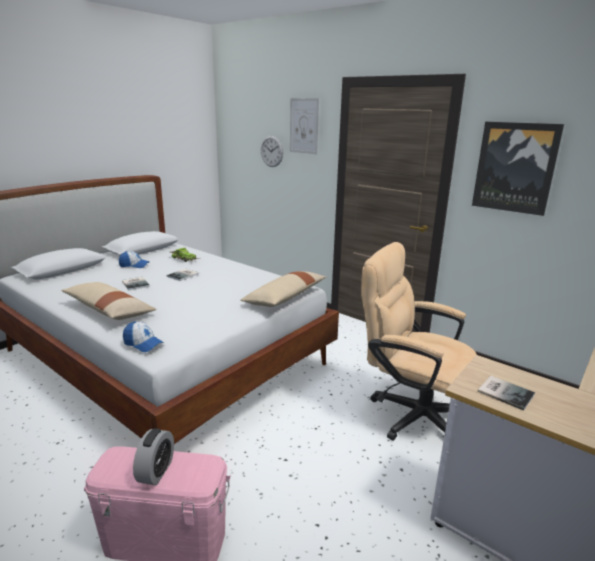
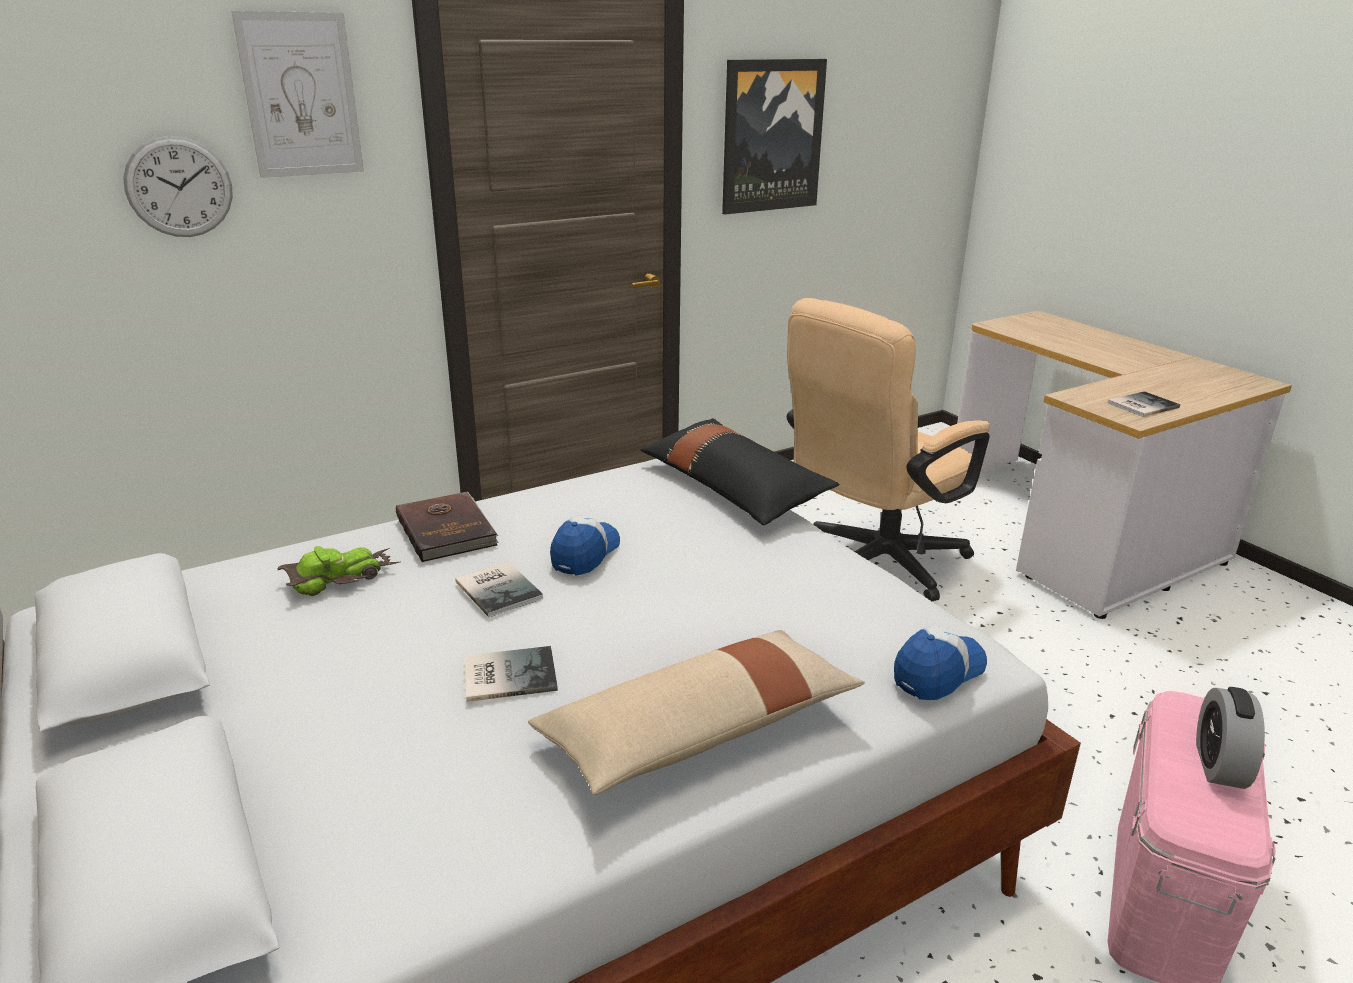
camera: 70 degrees left, 5 degrees up
(134, 265) = (303, 677): cap -> cap (585, 554)
(156, 471) = (1219, 765): alarm clock -> alarm clock turned 105 degrees counterclockwise
(220, 264) = (447, 530): none -> brown book
(285, 297) = (733, 488): beige pillow -> black pillow

